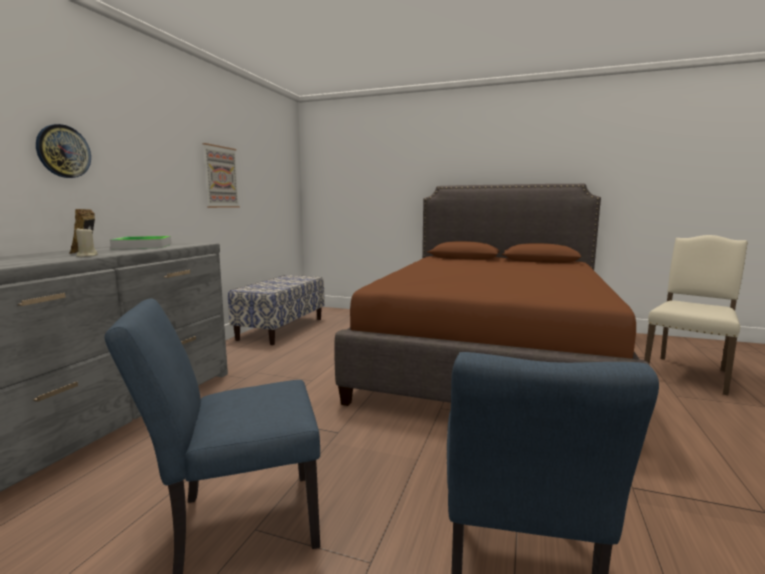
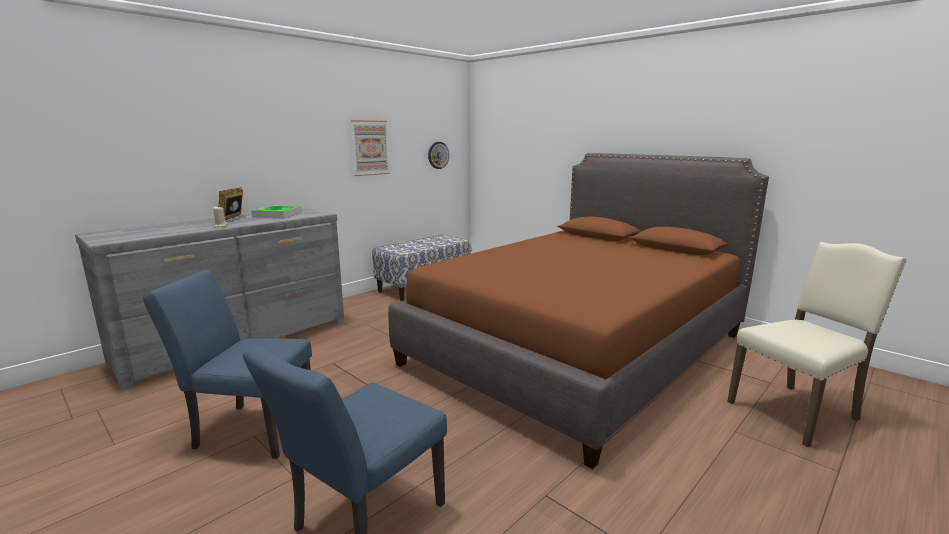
camera: 25 degrees right, 5 degrees up
(63, 151) = (226, 143): wall clock -> wall clock (438, 155)

